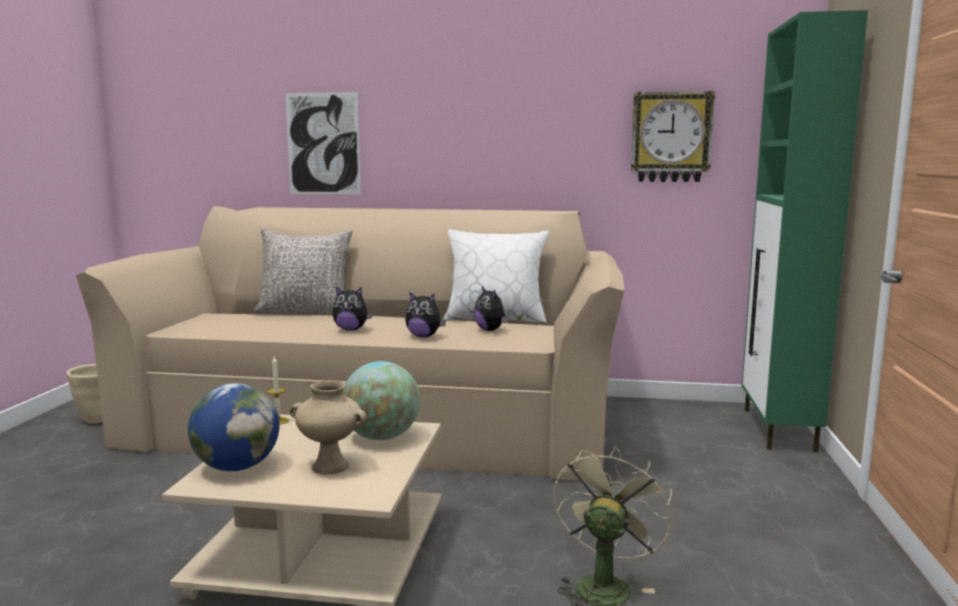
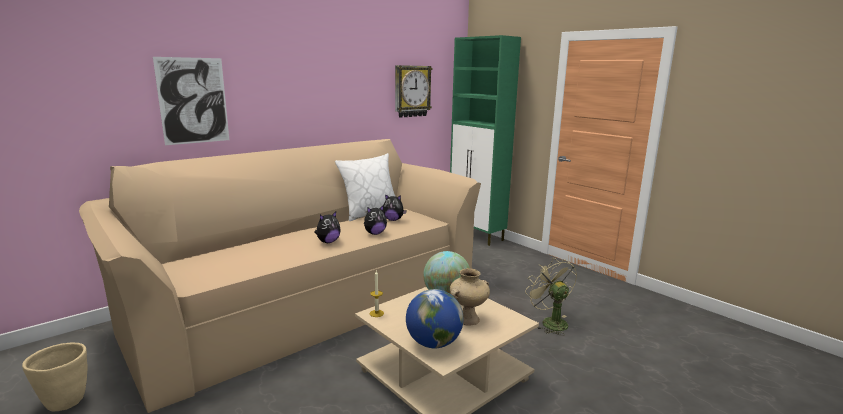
camera: 50 degrees left, 5 degrees up
(305, 312) = (247, 240): grey pillow -> none

